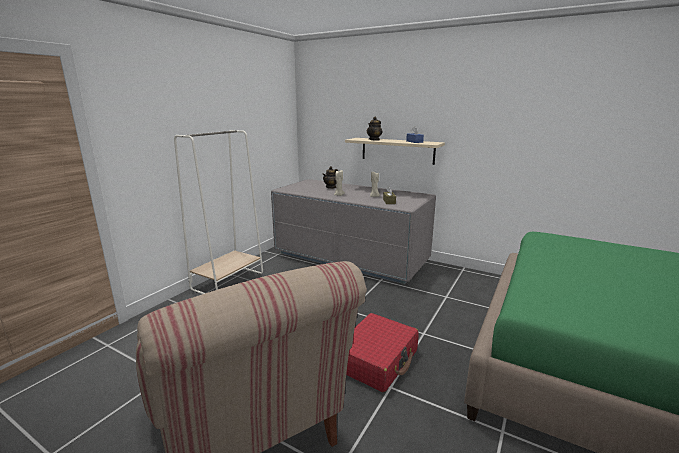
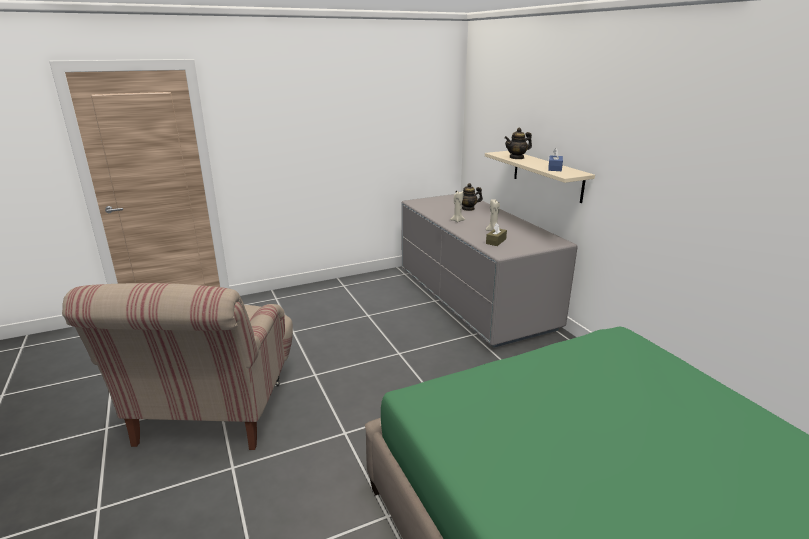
camera: 35 degrees right, 5 degrees up
(228, 282) = (330, 289): clothes rack -> none
(376, 360) = (363, 406): red suitcase -> none

